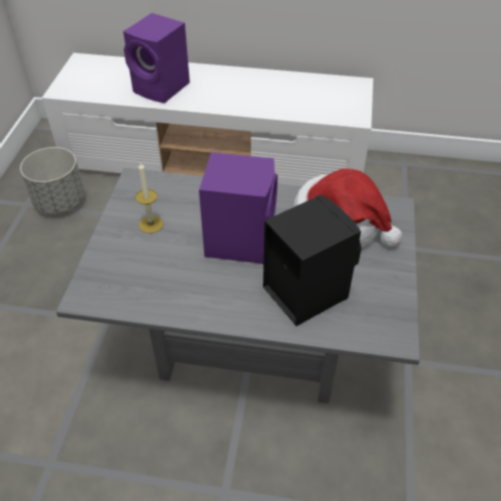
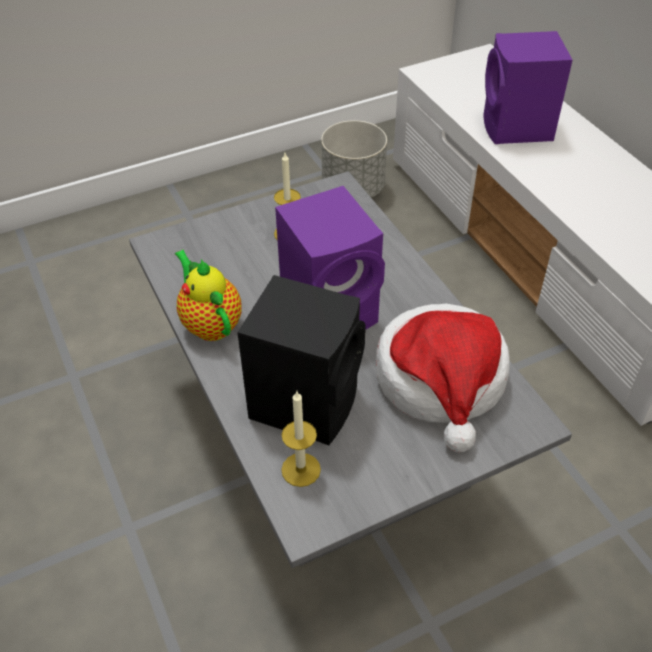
camera: 55 degrees right, 0 degrees up
(193, 305) = (210, 323): none -> teapot
(356, 321) = (301, 469): none -> candle

